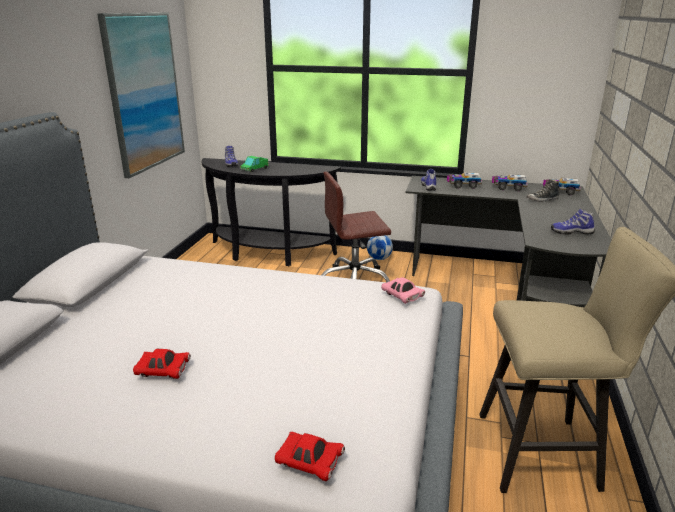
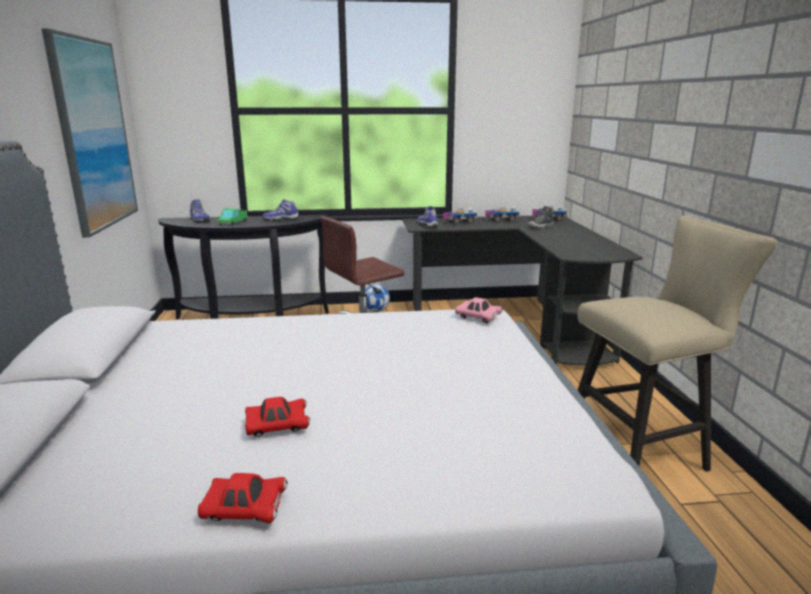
camera: 20 degrees left, 5 degrees down
(309, 463) = (529, 476): red toy car -> red toy car (245, 511)
(571, 232) = (589, 246): shoe -> shoe (281, 219)

